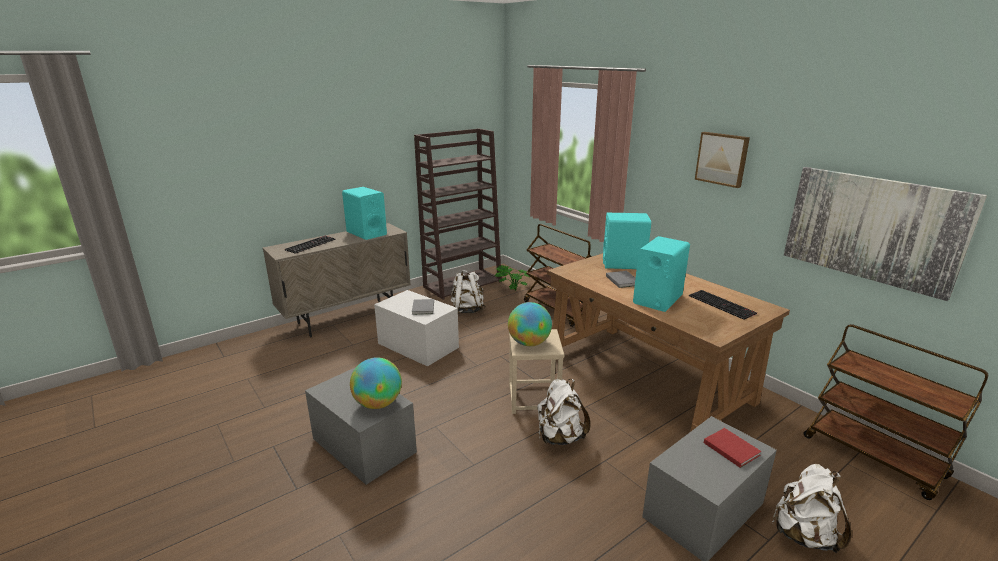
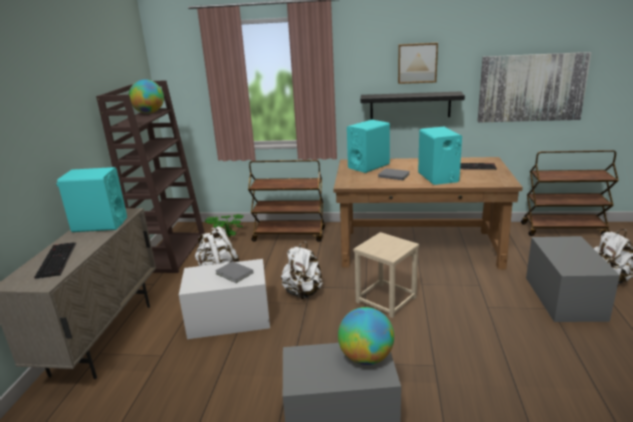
camera: 45 degrees left, 0 degrees up
(529, 343) = (386, 249): globe -> globe (149, 113)
(559, 437) = (444, 311): white backpack -> white backpack (303, 293)
(707, 209) = (410, 105): none -> black shelf
(730, 448) = (569, 246): red book -> none

